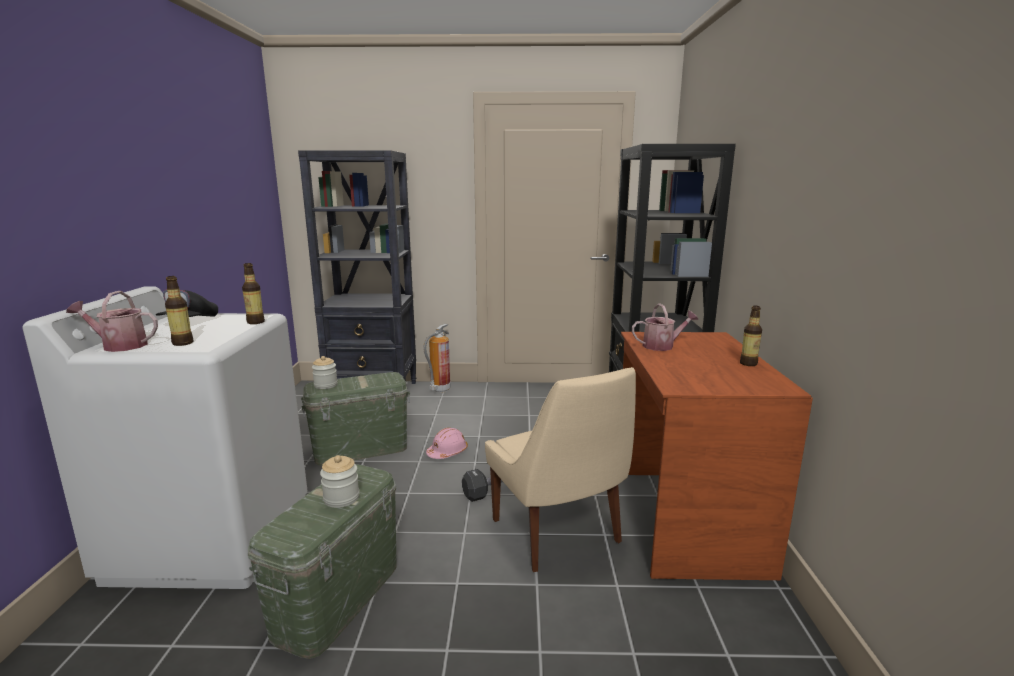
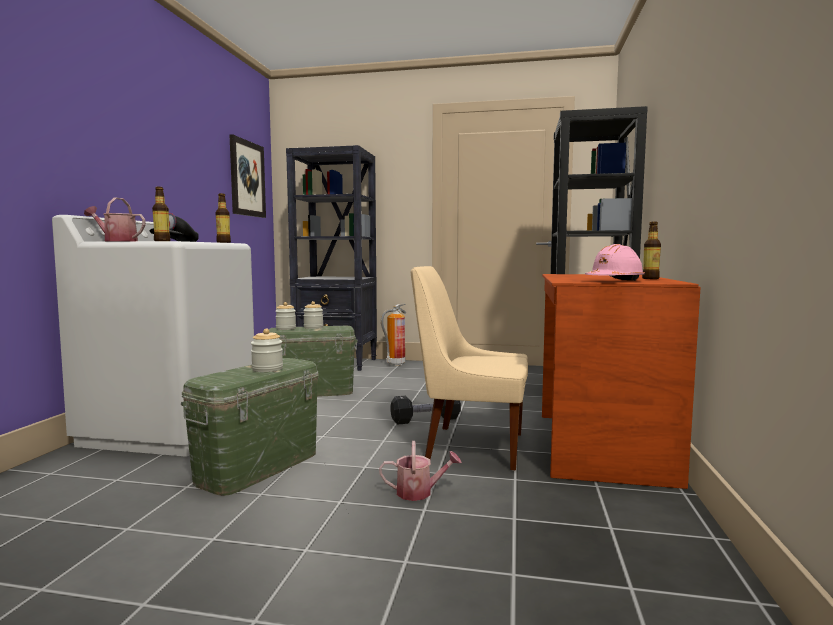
camera: 10 degrees right, 10 degrees down
(249, 186) = (247, 178): none -> picture
(357, 380) = (313, 327): none -> jar
(447, 452) = (387, 397): pink hard hat -> pink hard hat (614, 281)
(558, 534) = (470, 446): beige chair -> beige chair turned 120 degrees clockwise
(662, 346) = (574, 275): watering can -> watering can (419, 492)

